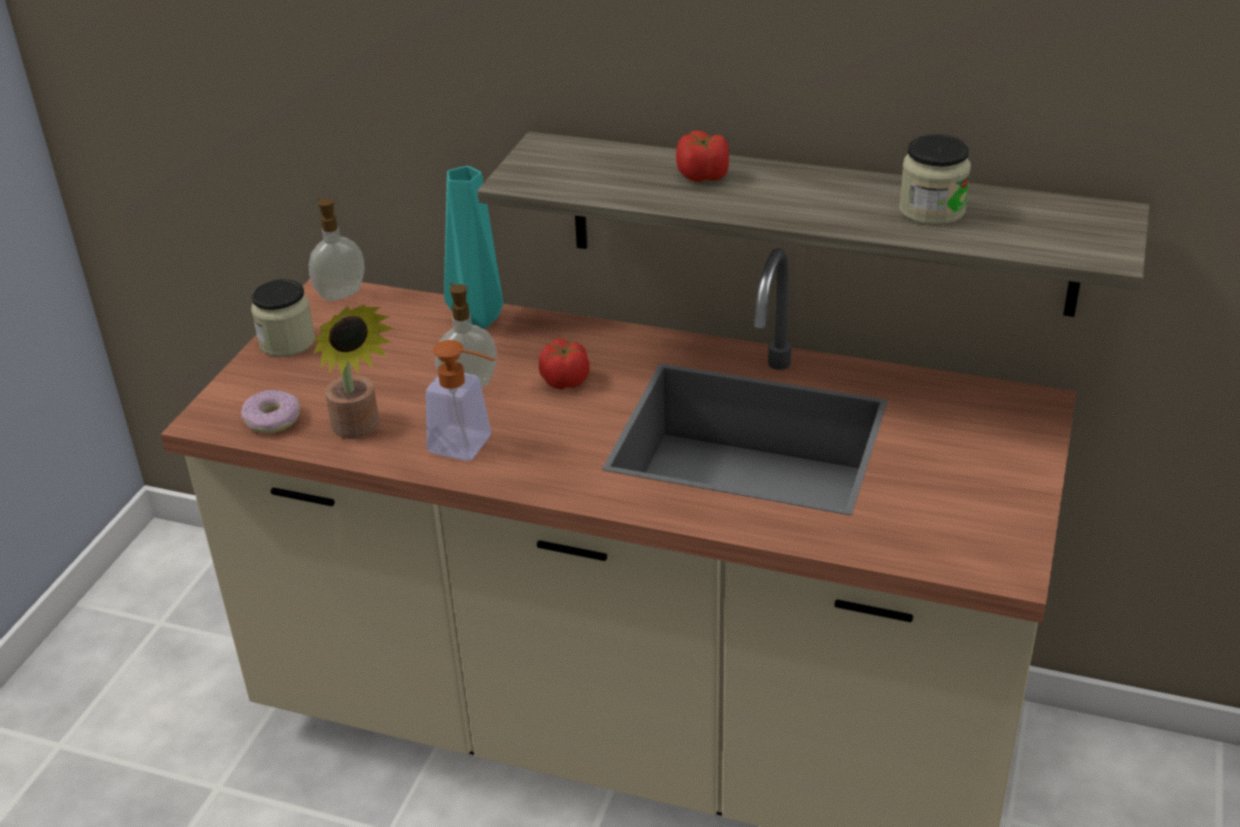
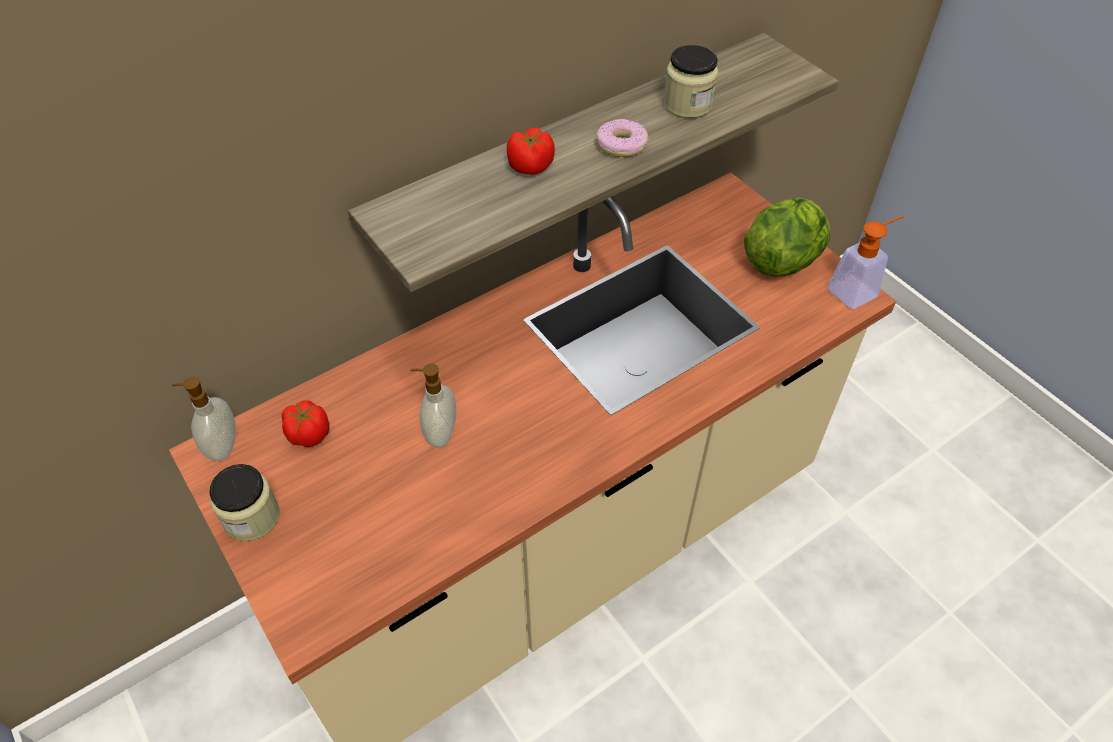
camera: 55 degrees left, 15 degrees up
(272, 419) = (353, 581): donut -> donut (621, 145)
(359, 430) = (427, 529): potted plant -> none
(470, 447) = (516, 472): soap dispenser -> soap dispenser (858, 290)
(480, 320) = (363, 381): turquoise vase -> none
(565, 381) = (491, 377): tomato -> tomato (308, 434)
(983, 488) = (783, 260): none -> lettuce

